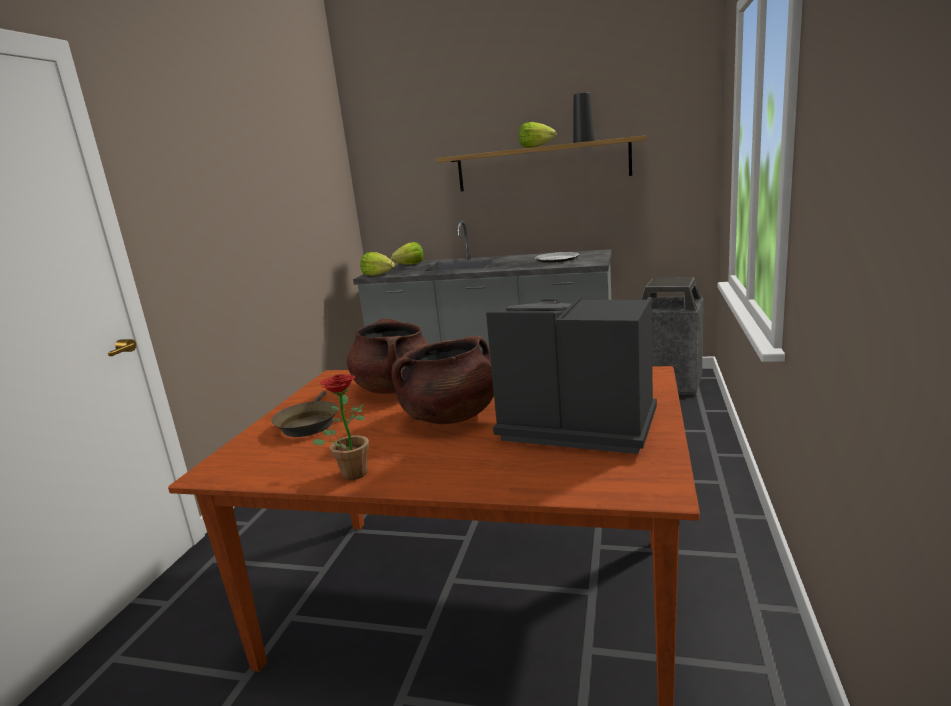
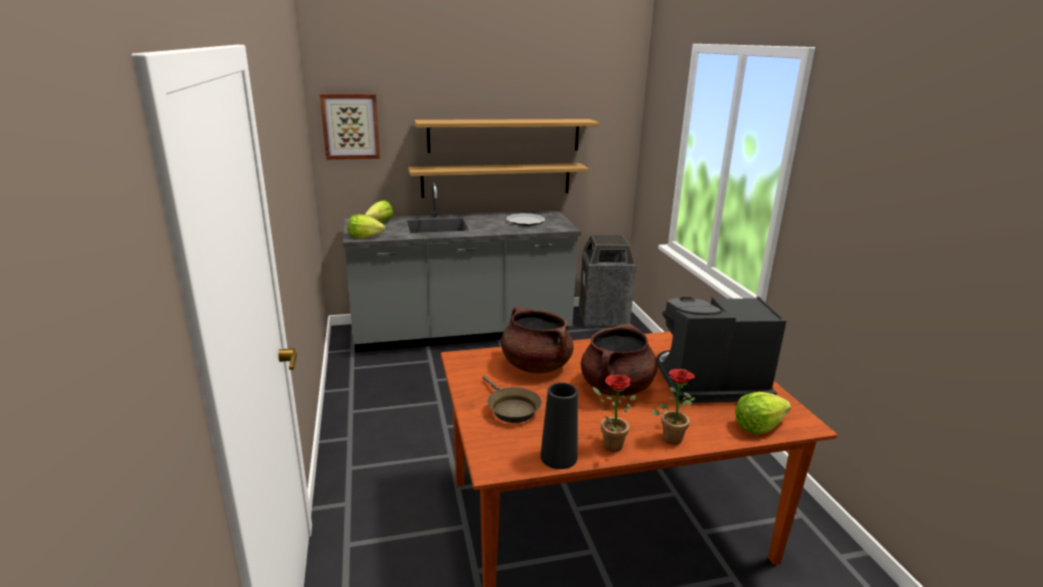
camera: 30 degrees left, 5 degrees up
(386, 170) = (350, 126): none -> picture
(438, 474) = (671, 436): none -> potted plant
(535, 147) = (505, 120): lettuce -> lettuce (758, 426)
(537, 217) = (496, 180): none -> shelf
(583, 141) = (545, 120): black vase -> black vase (558, 457)

